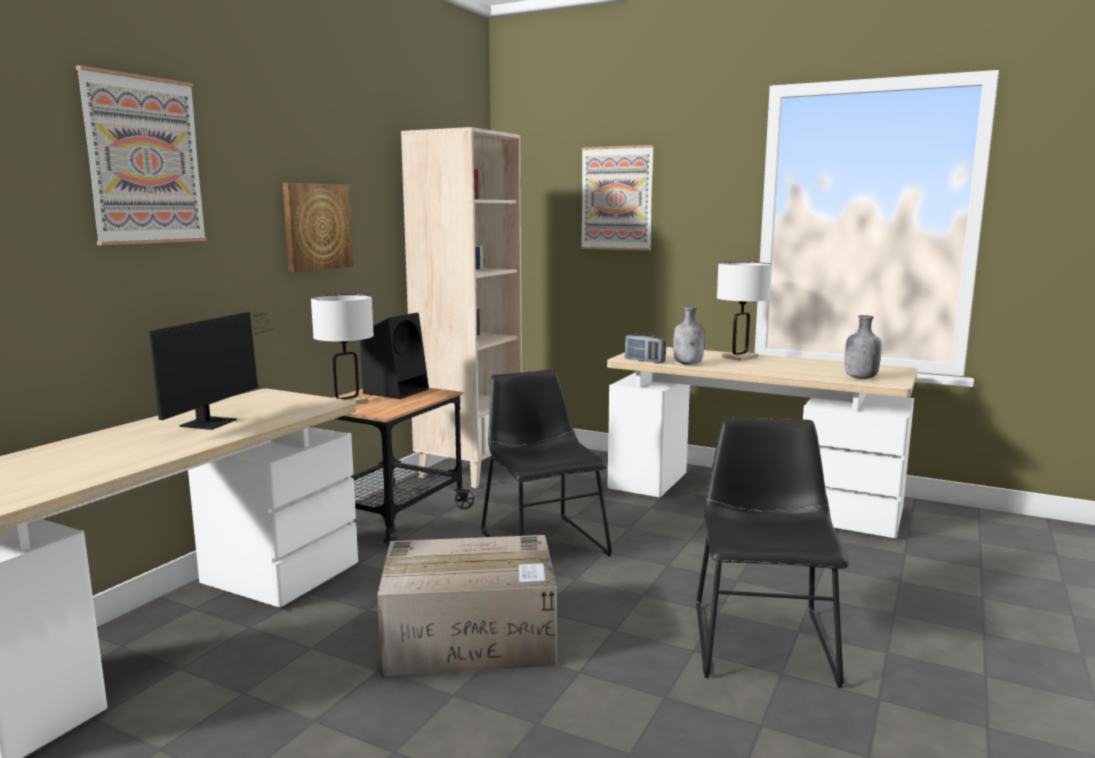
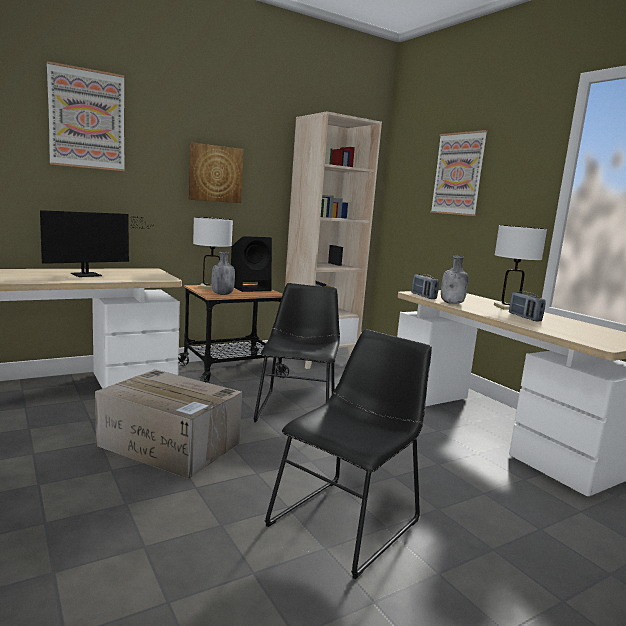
camera: 30 degrees right, 0 degrees up
(777, 366) = (524, 317): none -> radio
(859, 378) = (581, 337): grey bottle -> grey bottle (222, 294)

